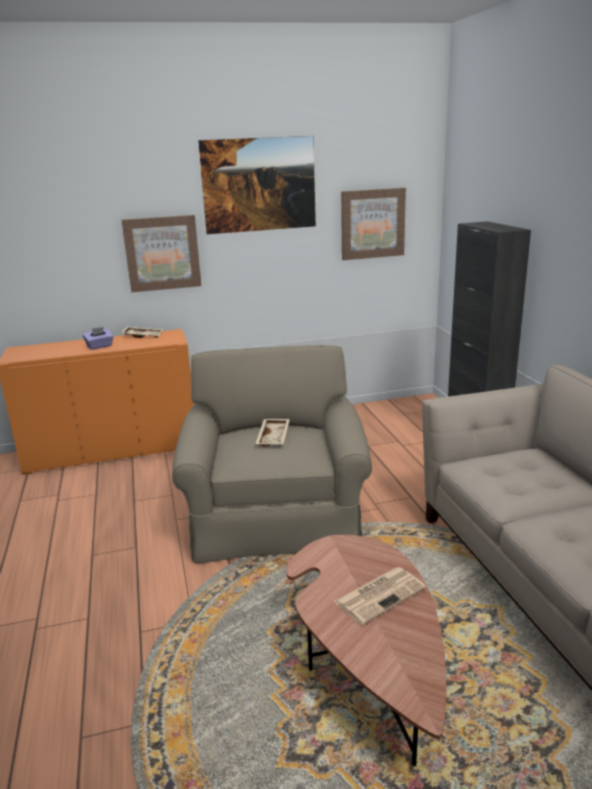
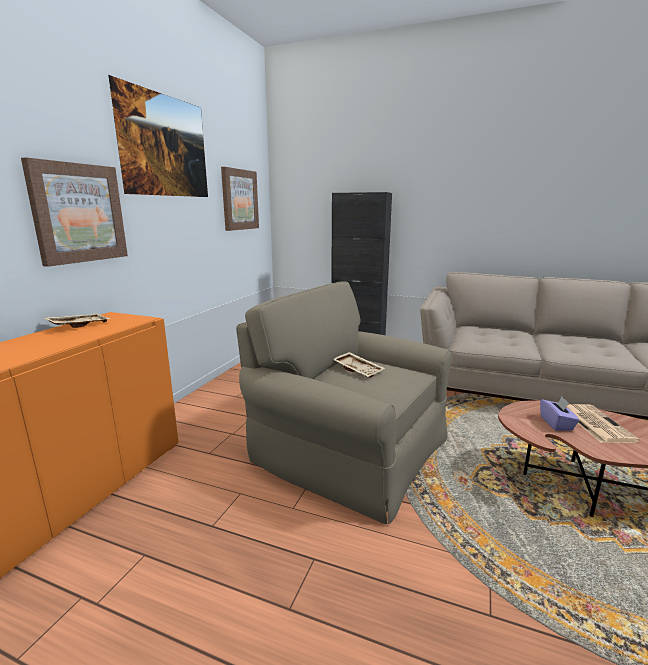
camera: 55 degrees left, 5 degrees down
(100, 346) = (42, 346): purple tissue box -> purple tissue box (556, 424)

